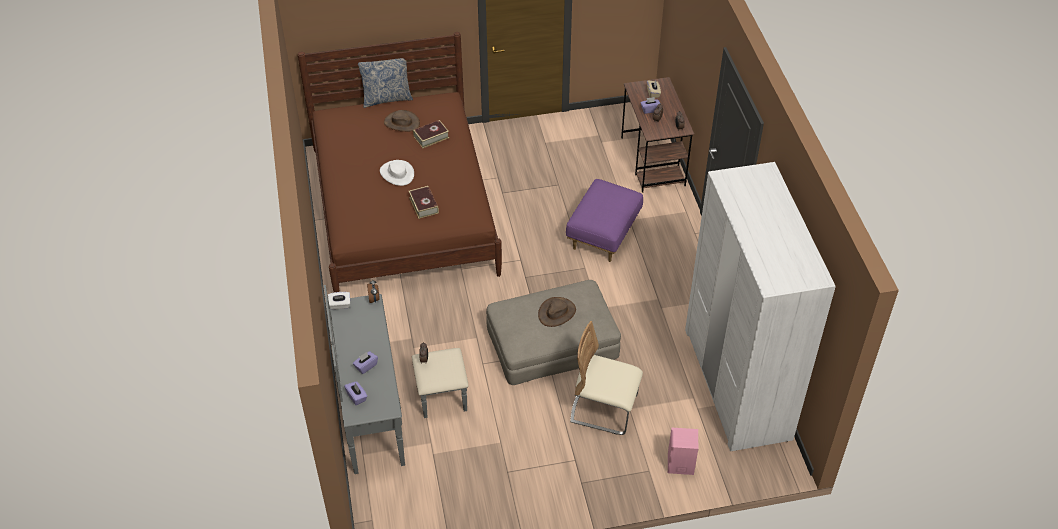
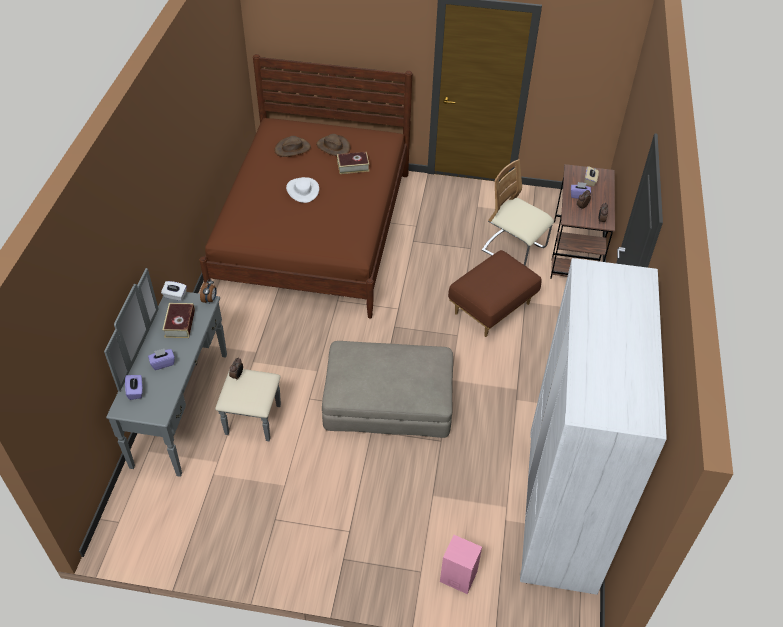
camera: 20 degrees right, 0 degrees up
(386, 98) = (333, 122): pillow -> none
(424, 205) = (311, 226): book -> book (180, 324)
(557, 312) = (394, 370): brown hat -> brown hat (292, 148)
(603, 234) = (491, 308): purple ottoman -> brown ottoman
(604, 409) = (406, 487): beige chair -> beige chair (514, 250)

